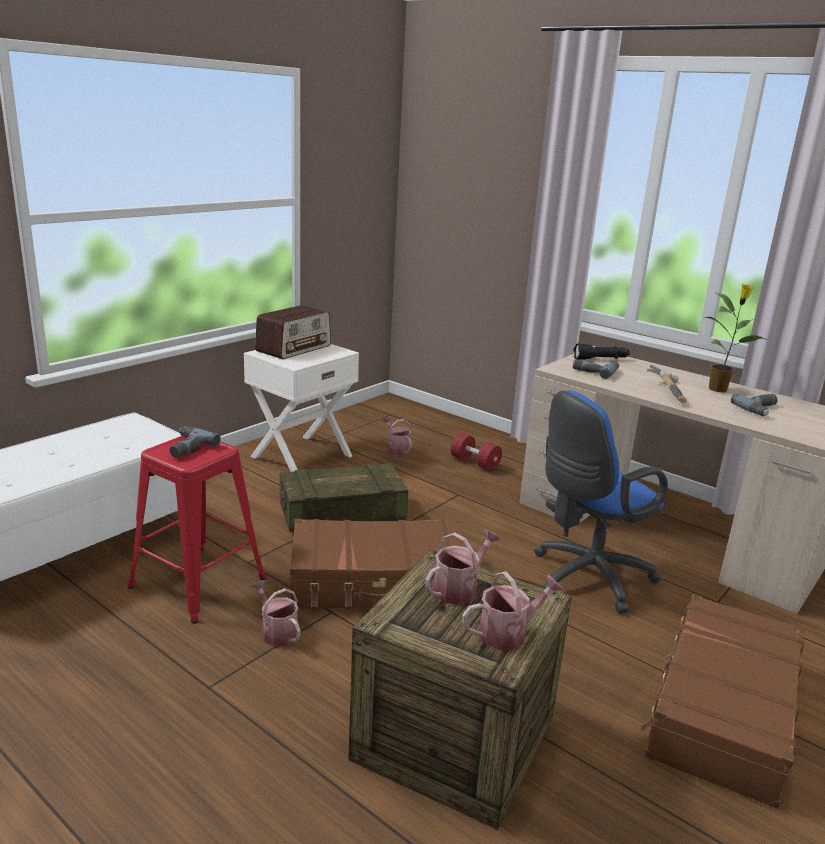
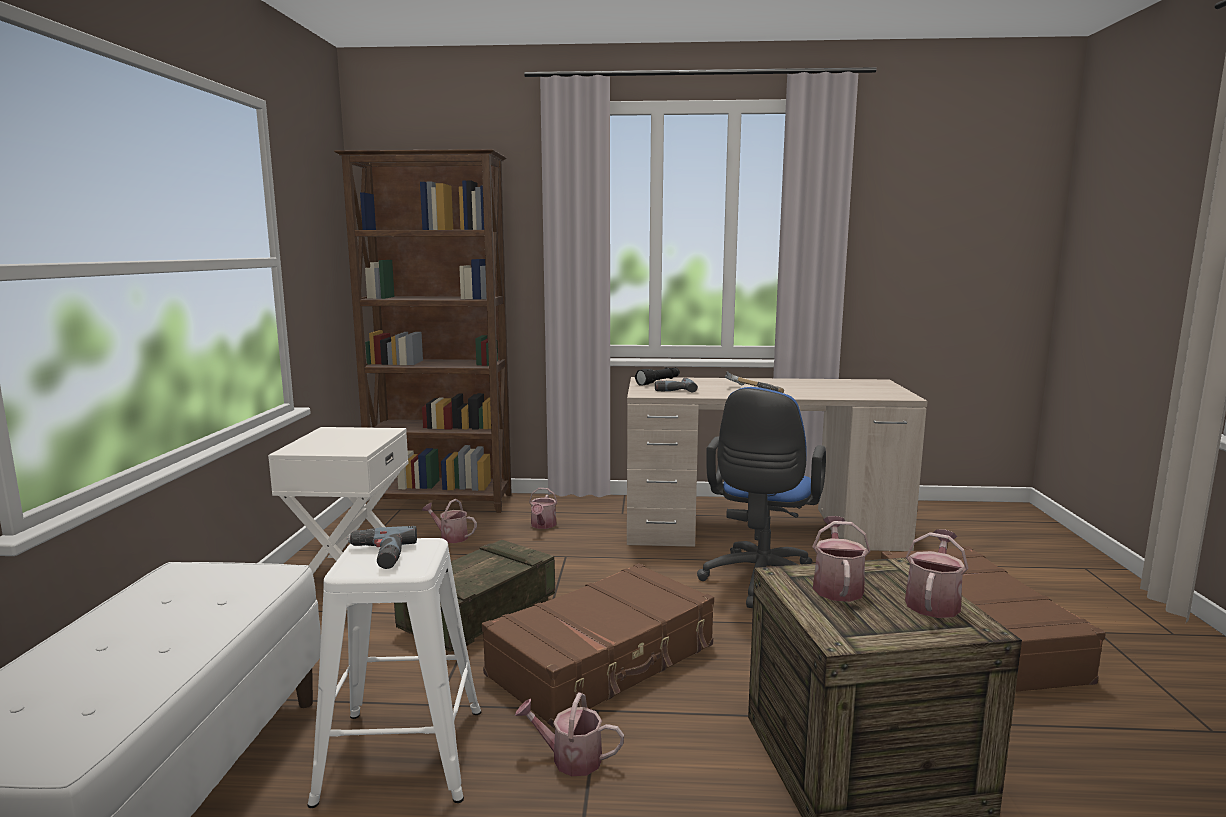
camera: 35 degrees left, 10 degrees down
(198, 581) = (400, 753): red stool -> white stool
(294, 348) = (325, 439): radio -> none
(425, 418) = (442, 502): none -> brown bookcase
(475, 463) = (542, 525): red dumbbell -> watering can
(719, 389) = (776, 383): potted plant -> none
(761, 409) = (828, 388): power drill -> none

